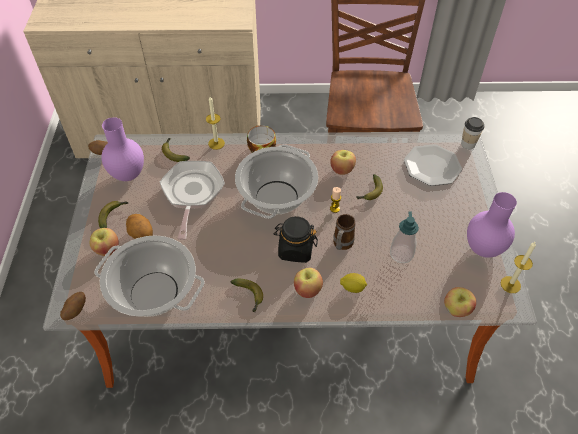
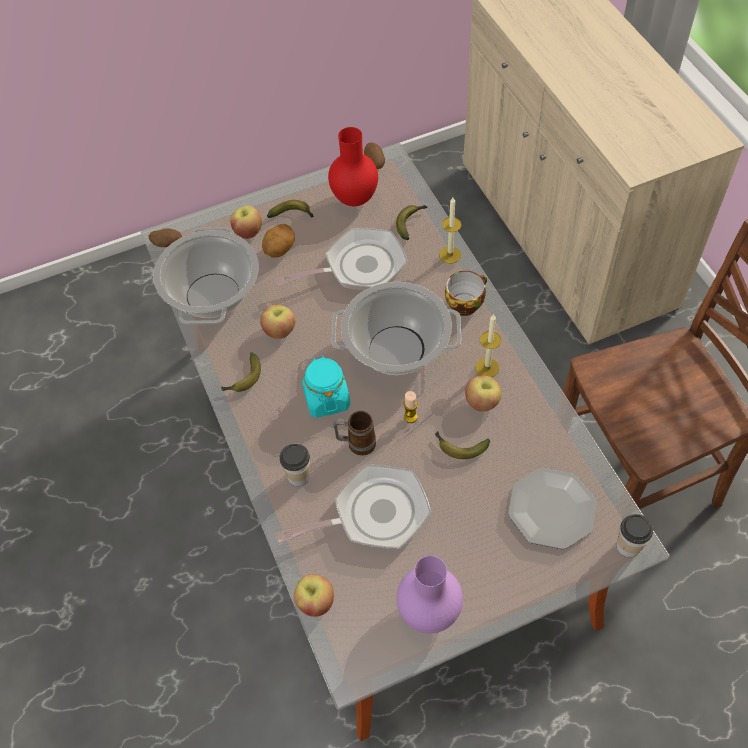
camera: 70 degrees right, 5 degrees up
(128, 176) = (353, 200): purple vase -> red vase
(295, 250) = (326, 398): black jar -> turquoise jar
(307, 290) = (276, 431): apple -> apple (279, 330)
(352, 287) = (298, 476): lemon -> cup
(401, 254) = (373, 514): soap dispenser -> frying pan
(510, 284) = (384, 661): candle -> candle (487, 367)

